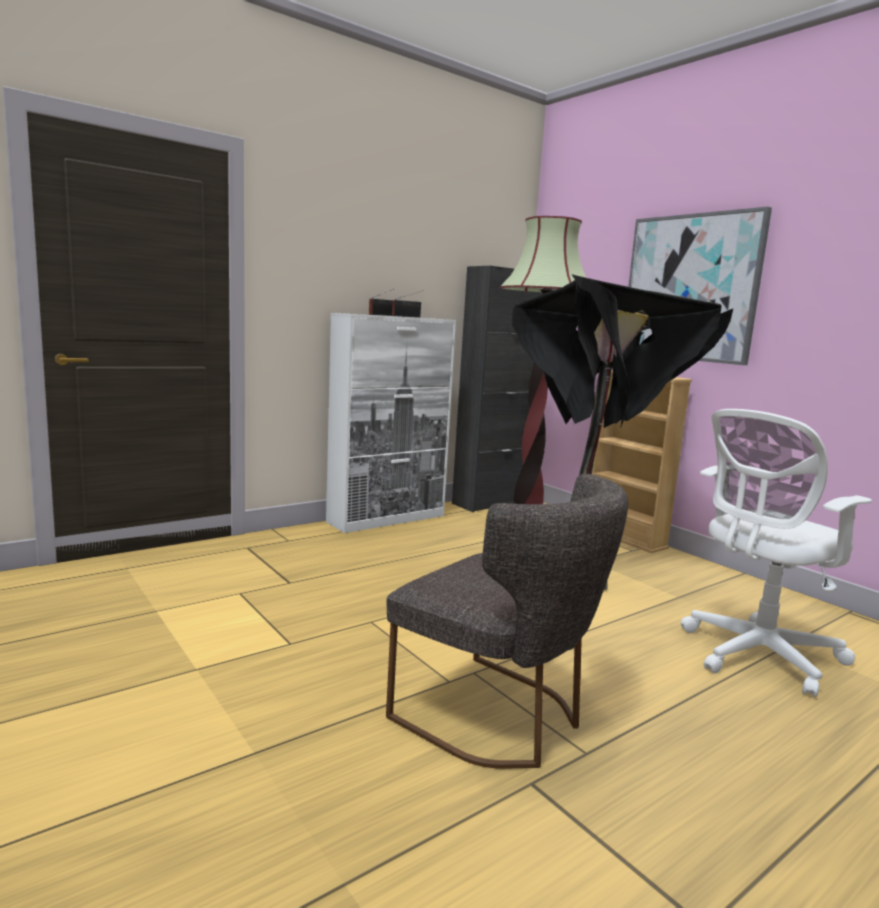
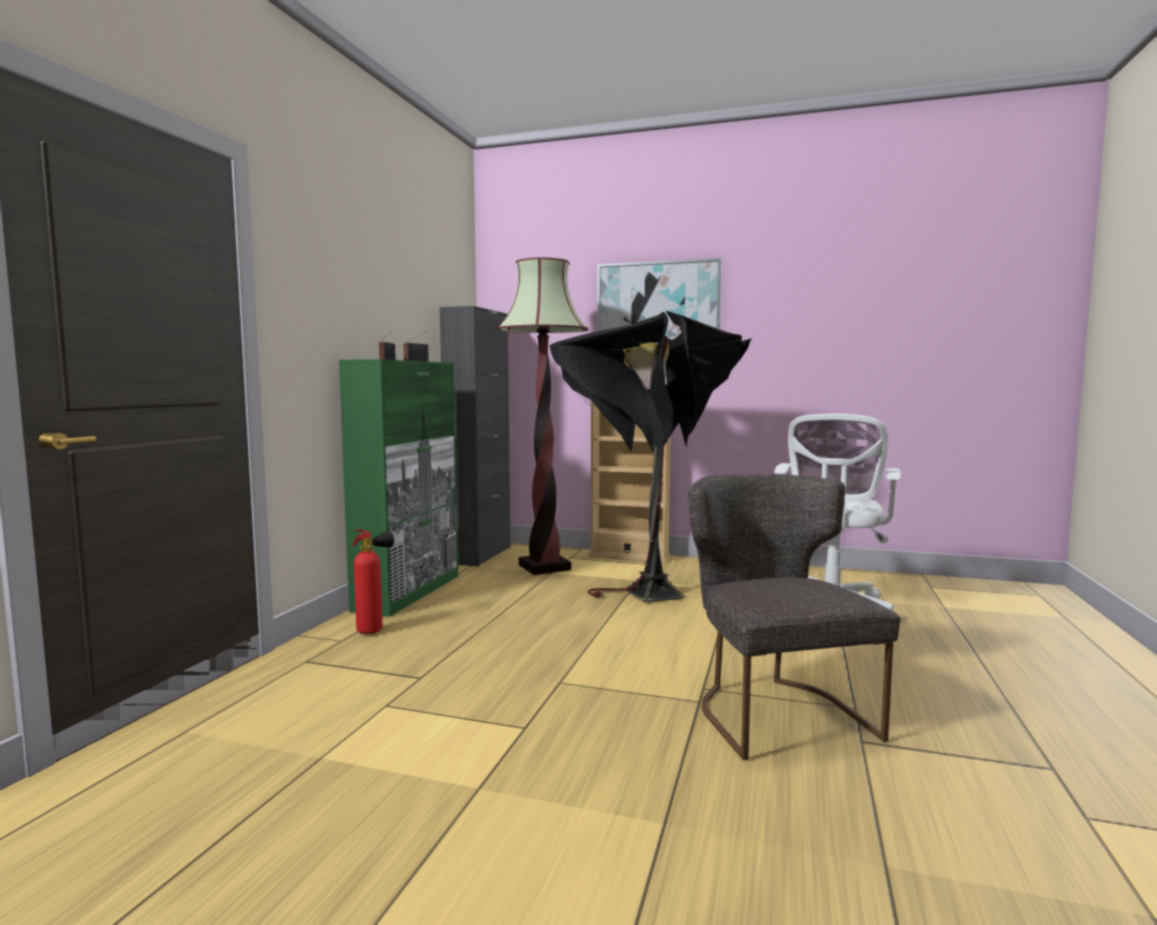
camera: 35 degrees left, 5 degrees down
(319, 540) = (375, 630): none -> fire extinguisher
(387, 519) = (409, 592): white cabinet -> green cabinet
(500, 718) = (774, 710): grey chair -> grey chair turned 105 degrees counterclockwise

